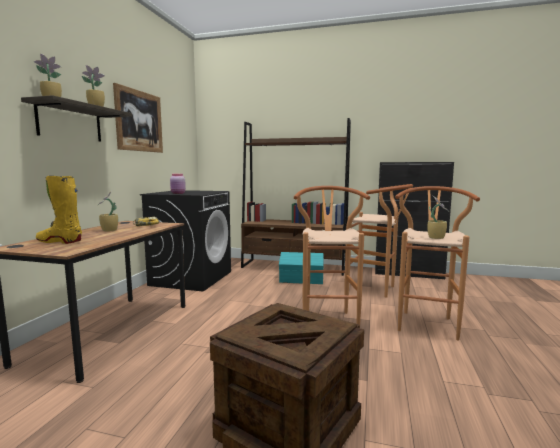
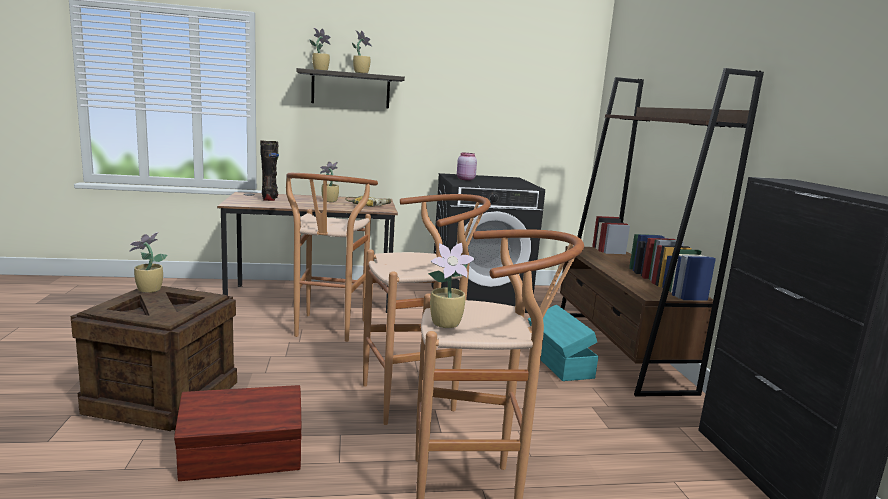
camera: 65 degrees right, 5 degrees up
(59, 241) = (270, 198): yellow boot -> black boot
(139, 121) = (459, 82): picture -> none
(243, 333) = (148, 290): none -> potted plant
(376, 289) = (597, 434): brown stool -> brown stool (326, 330)
(400, 387) = (243, 461): none -> brown storage box

